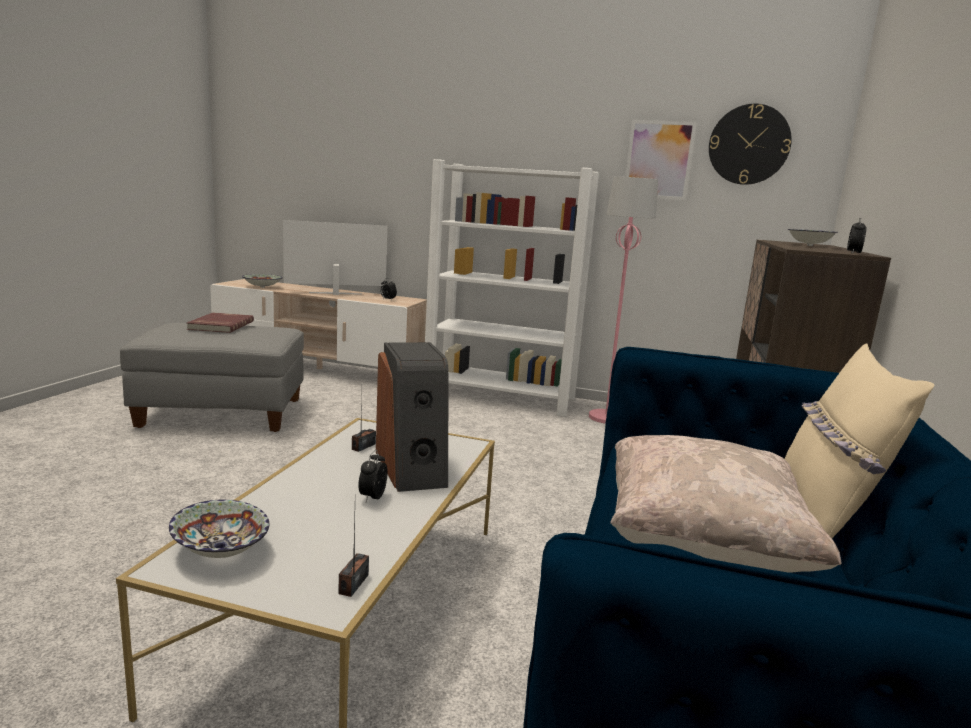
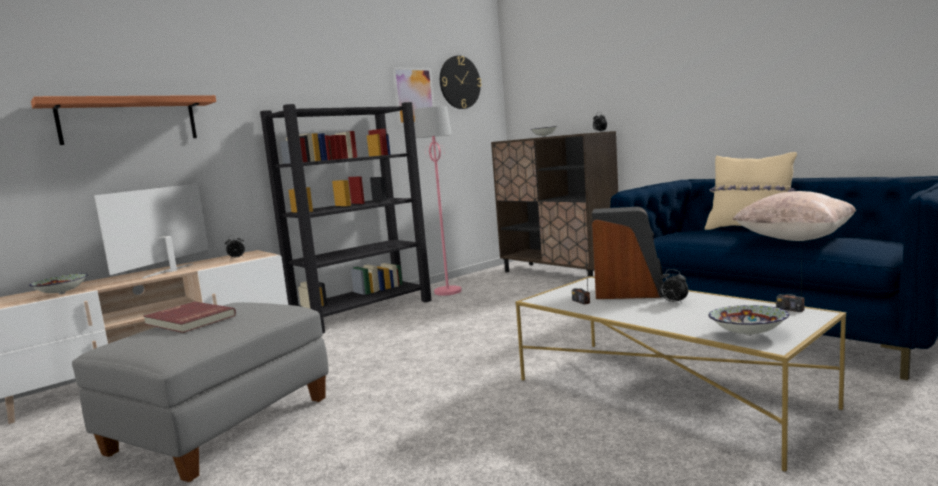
camera: 55 degrees left, 5 degrees down
(349, 163) = (129, 120): none -> shelf
(500, 396) = (363, 311): white bookcase -> black bookcase

